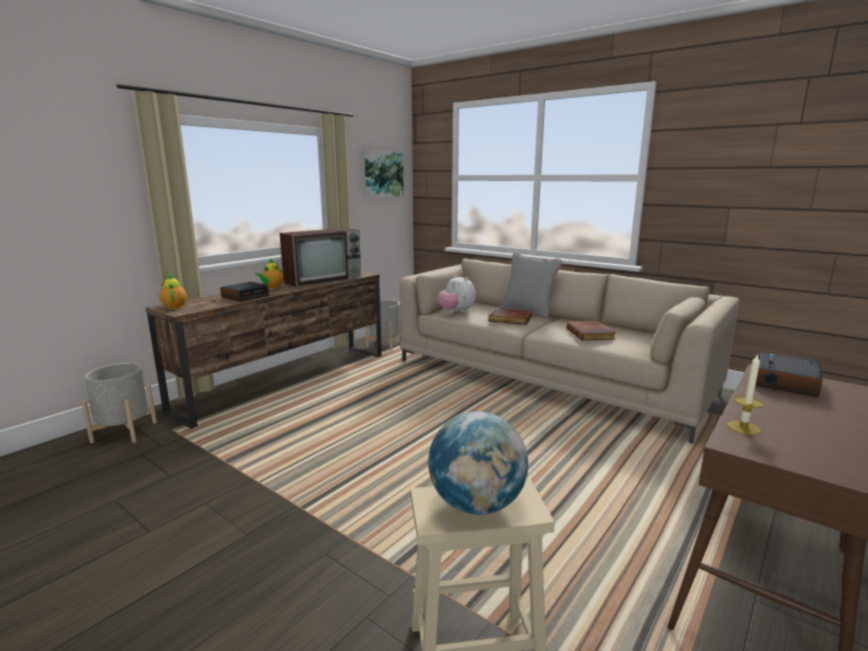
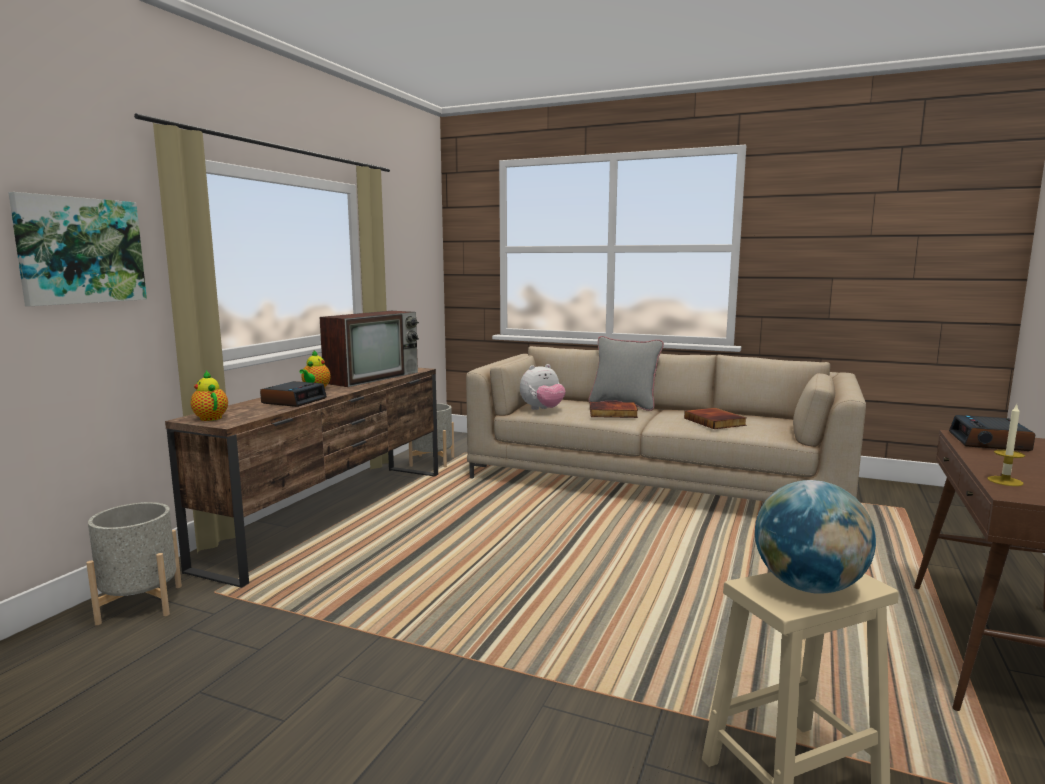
camera: 15 degrees left, 5 degrees down
(383, 174) = (415, 245): picture -> picture (80, 250)
(456, 312) = (542, 409): plush toy -> plush toy turned 60 degrees counterclockwise

